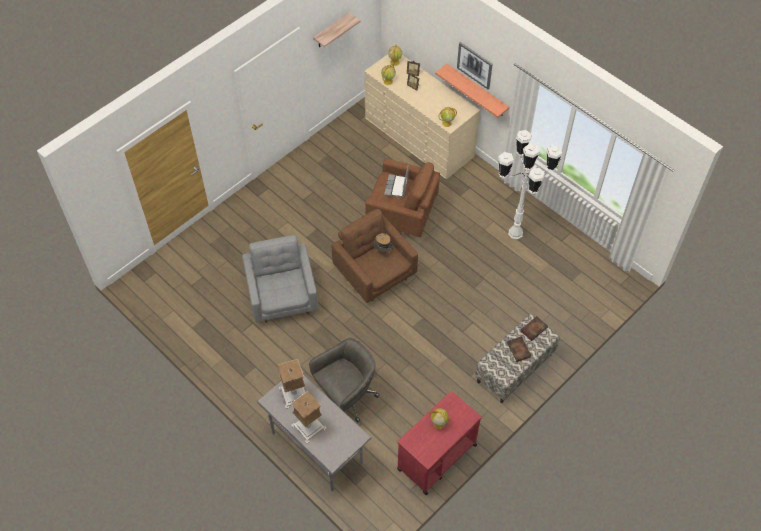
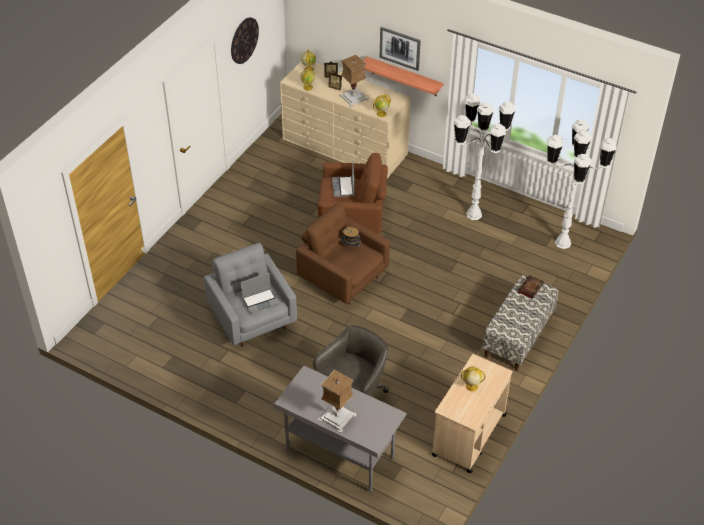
camera: 15 degrees left, 10 degrees down
(286, 288) = (260, 300): none -> laptop
(293, 394) = (310, 390): table lamp -> table lamp (353, 98)
(331, 31) = (244, 40): shelf -> wall clock
(436, 457) = (468, 435): red cart -> beige cart
(519, 350) = (523, 310): book -> none
(589, 281) = (563, 243): none -> white floor lamp

